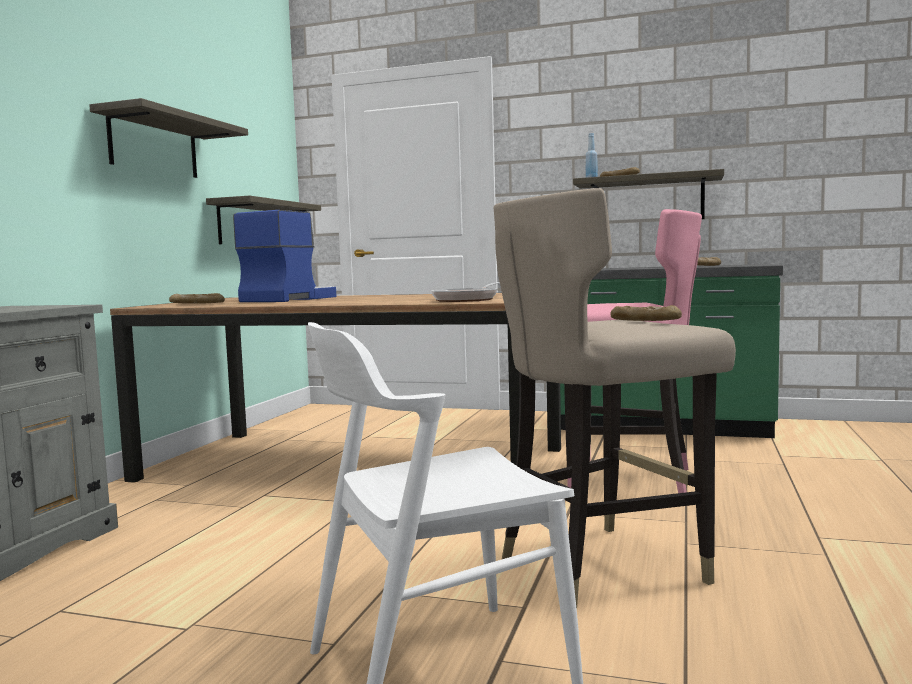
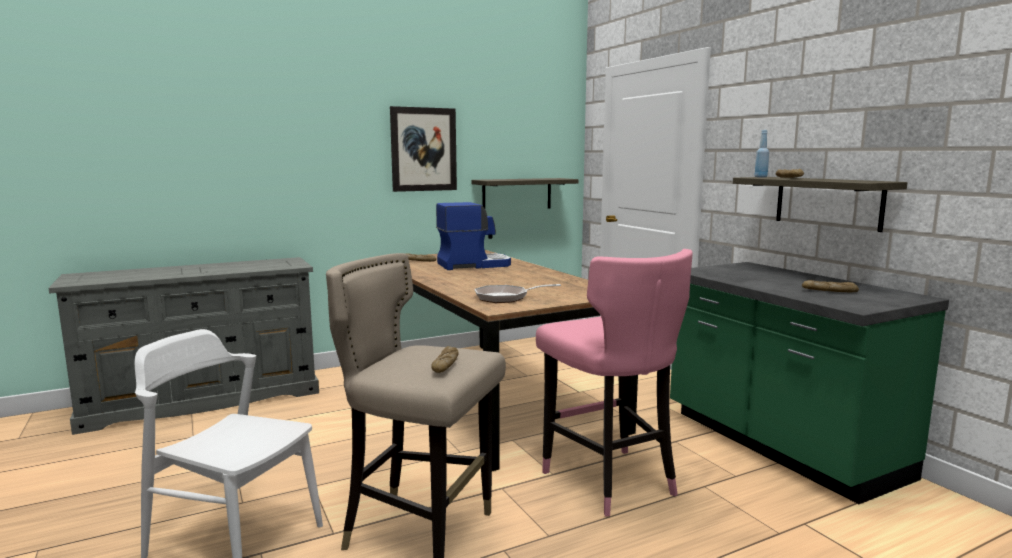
camera: 45 degrees right, 5 degrees up
(154, 145) = (423, 149): shelf -> picture

